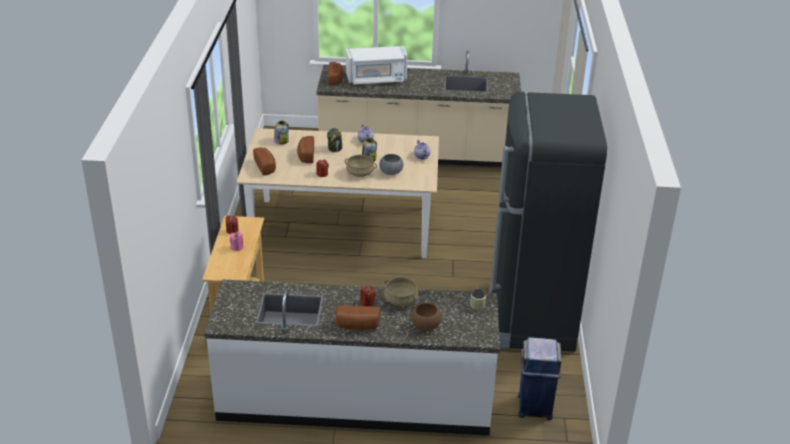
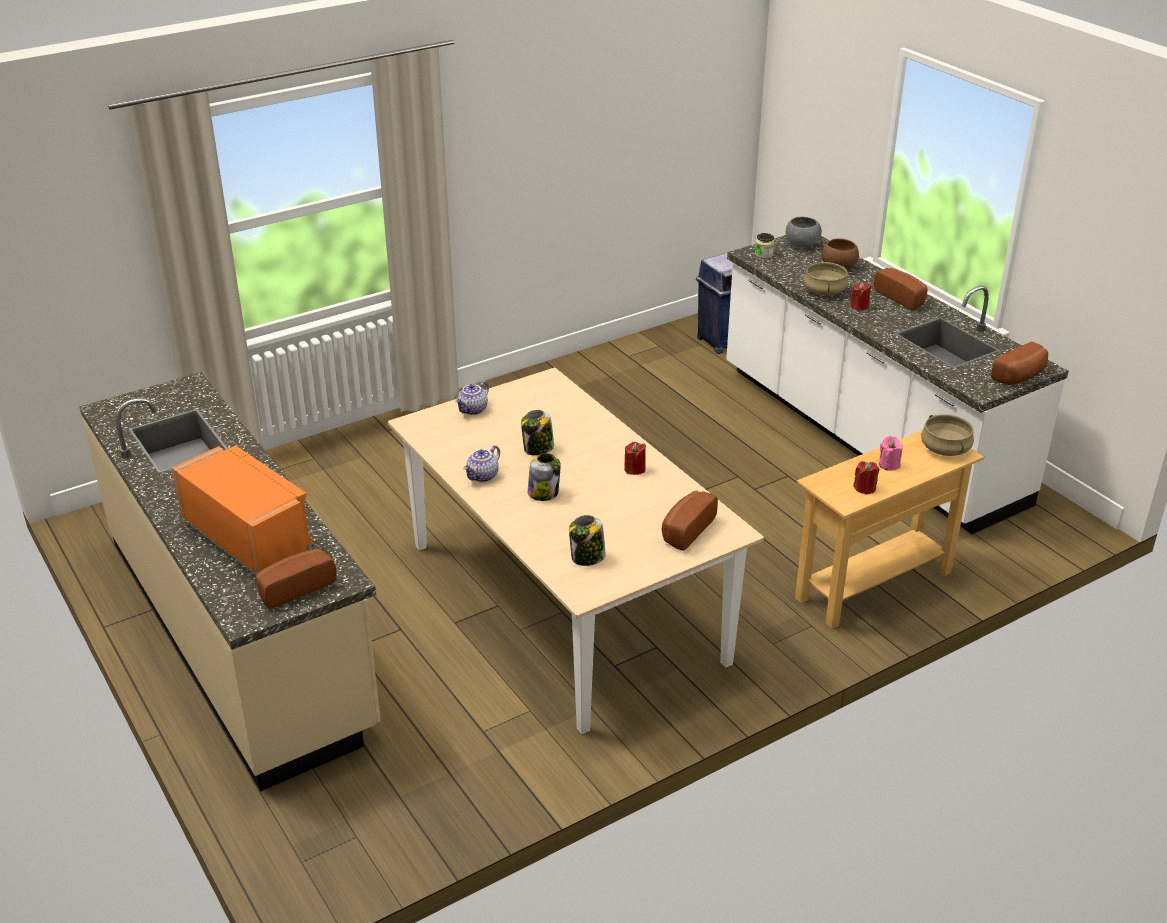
camera: 125 degrees left, 0 degrees up
(305, 155) = (602, 509): bread -> bread (1021, 376)
(360, 173) = (588, 439): beige cooking pot -> beige cooking pot (944, 449)
(376, 79) = (248, 539): white microwave -> orange microwave
(391, 172) = (551, 416): grey bowl -> grey bowl (801, 244)
(530, 316) = (581, 385): black fridge -> none

